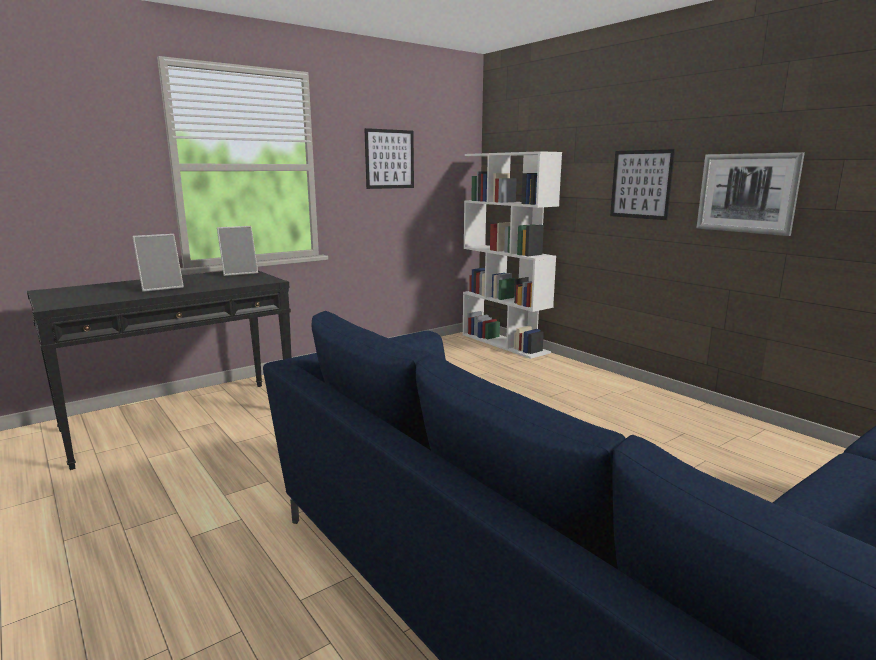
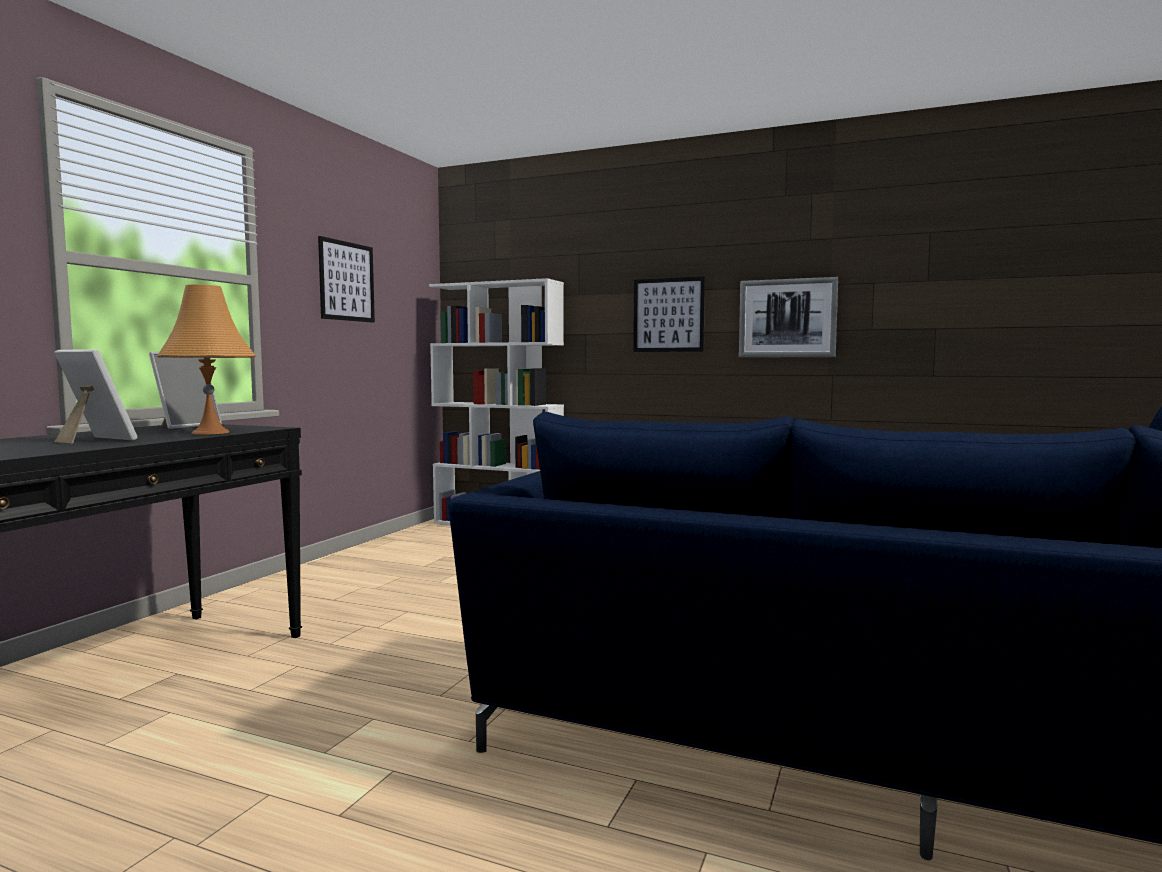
camera: 30 degrees left, 10 degrees down
(161, 287) = (93, 440): picture frame -> picture frame turned 90 degrees counterclockwise
(229, 284) = (210, 432): none -> orange table lamp

